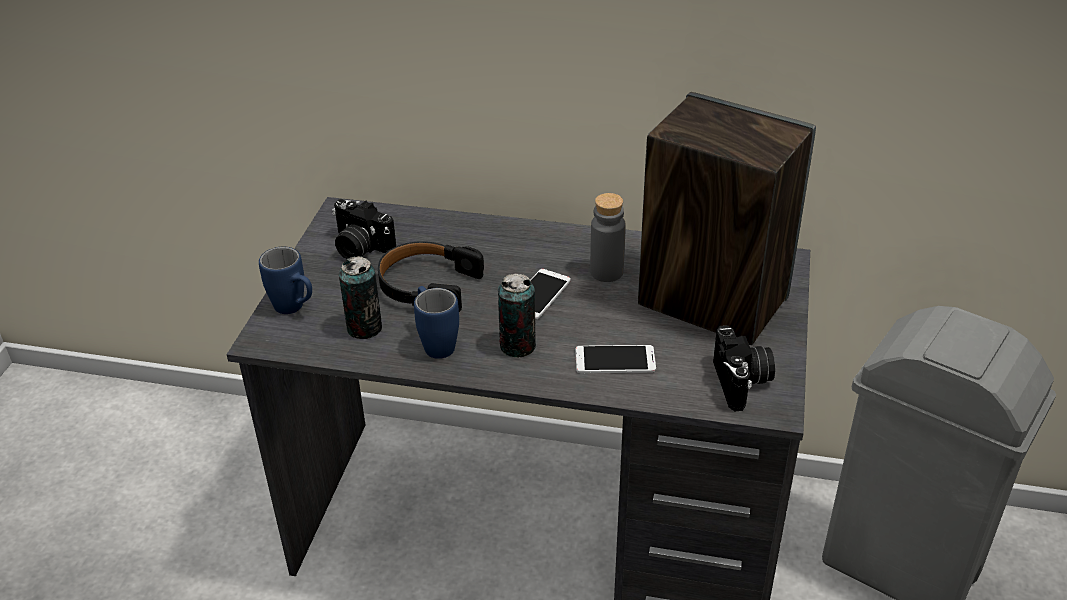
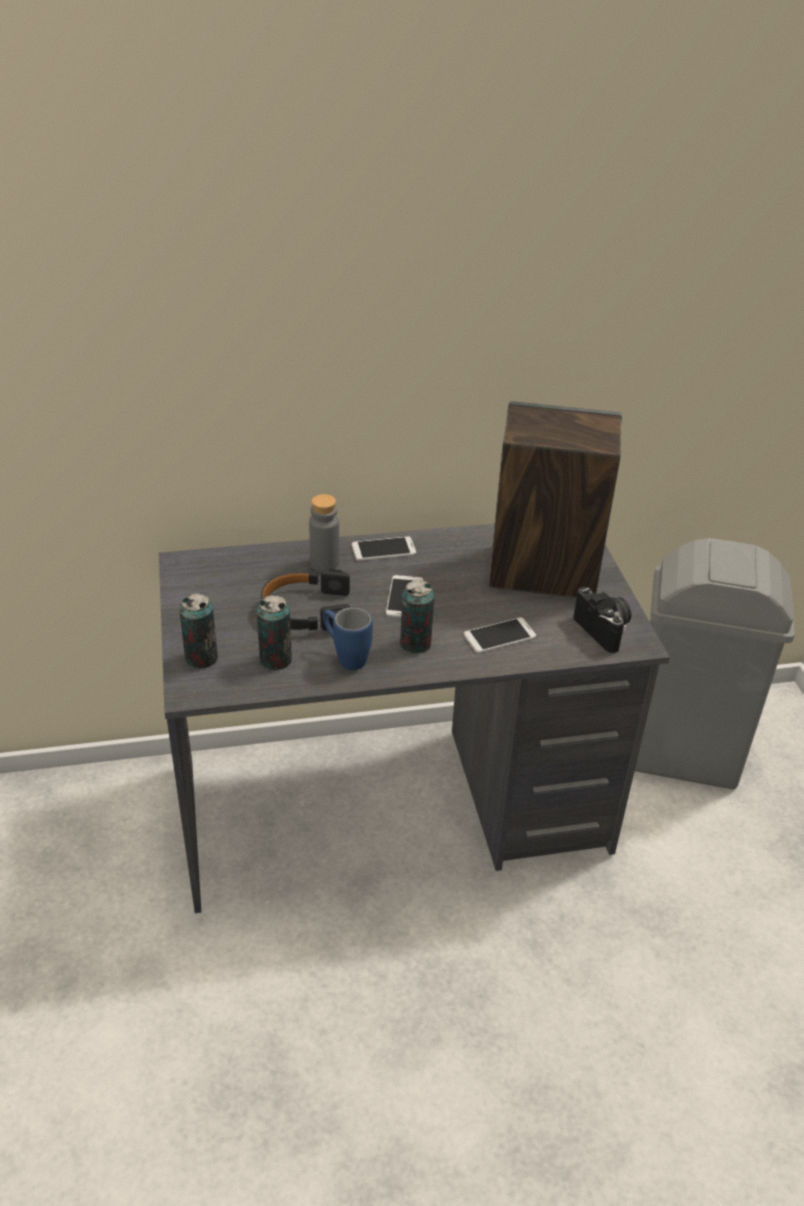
camera: 25 degrees left, 0 degrees up
(295, 309) = (201, 658): blue mug -> can
(360, 248) = (222, 591): camera -> none
(550, 239) = (383, 549): none -> phone
(606, 272) = (446, 567): grey bottle -> grey bottle (324, 563)

